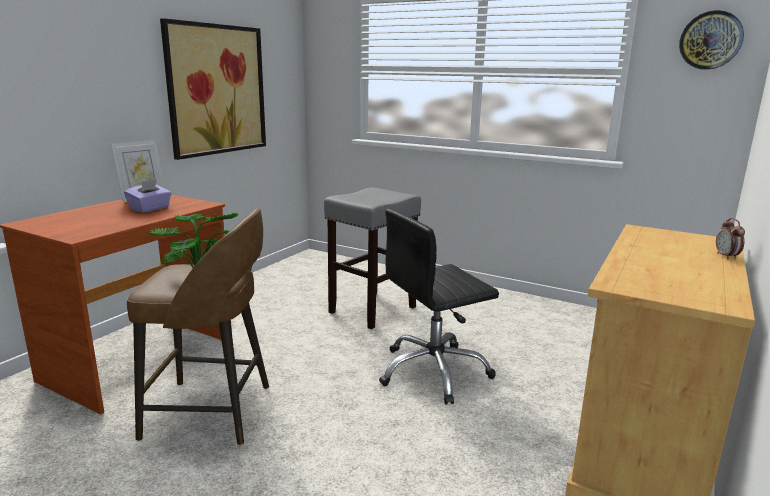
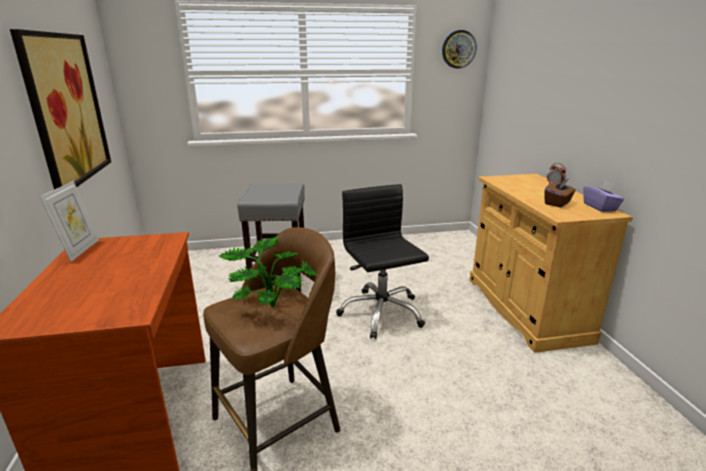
camera: 40 degrees left, 5 degrees up
(150, 209) = (126, 259): purple tissue box -> purple tissue box (600, 207)
(434, 371) = (381, 313): black office chair -> black office chair turned 135 degrees clockwise
(660, 273) = (558, 203): none -> brown tissue box

